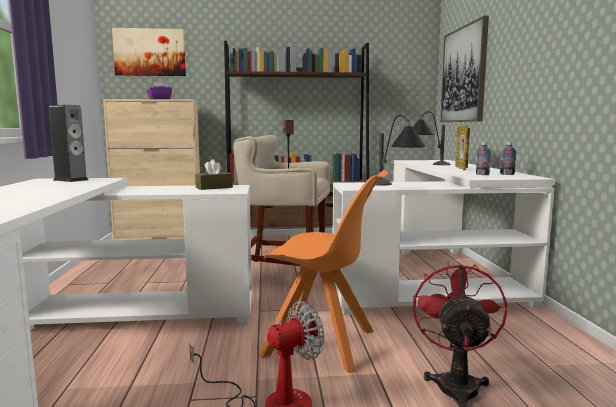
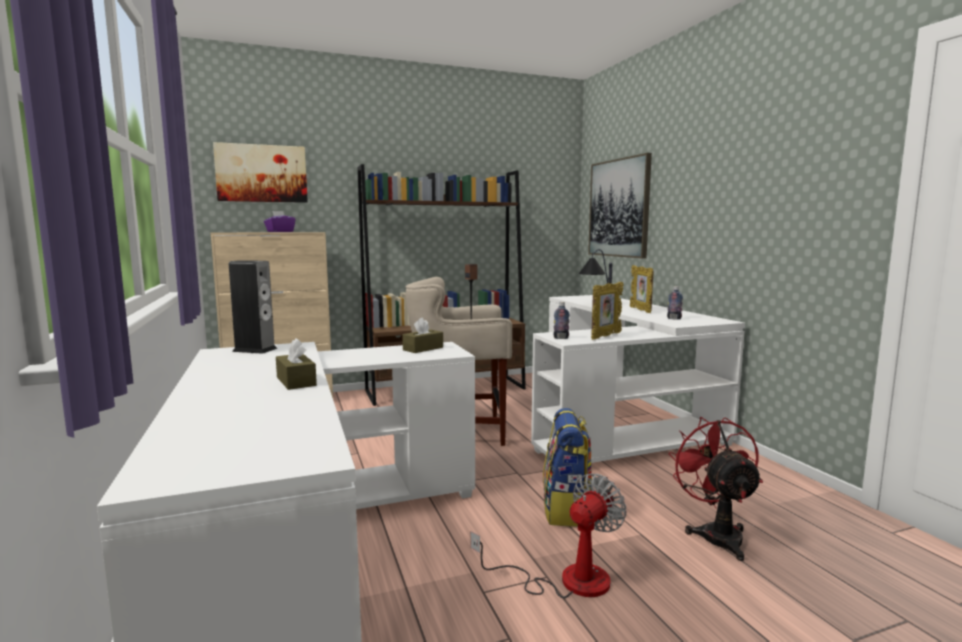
camera: 15 degrees left, 0 degrees up
(49, 196) = (296, 381): none -> brown tissue box
(323, 344) = (567, 510): orange chair -> backpack
(396, 186) = (605, 336): table lamp -> picture frame
(507, 174) = (694, 317): bottle -> bottle (561, 338)

